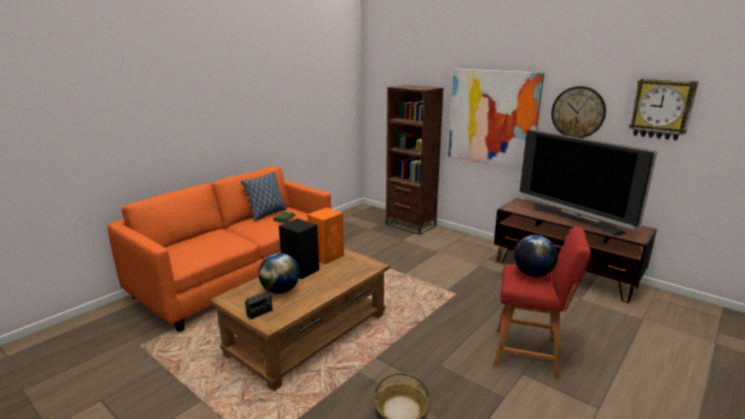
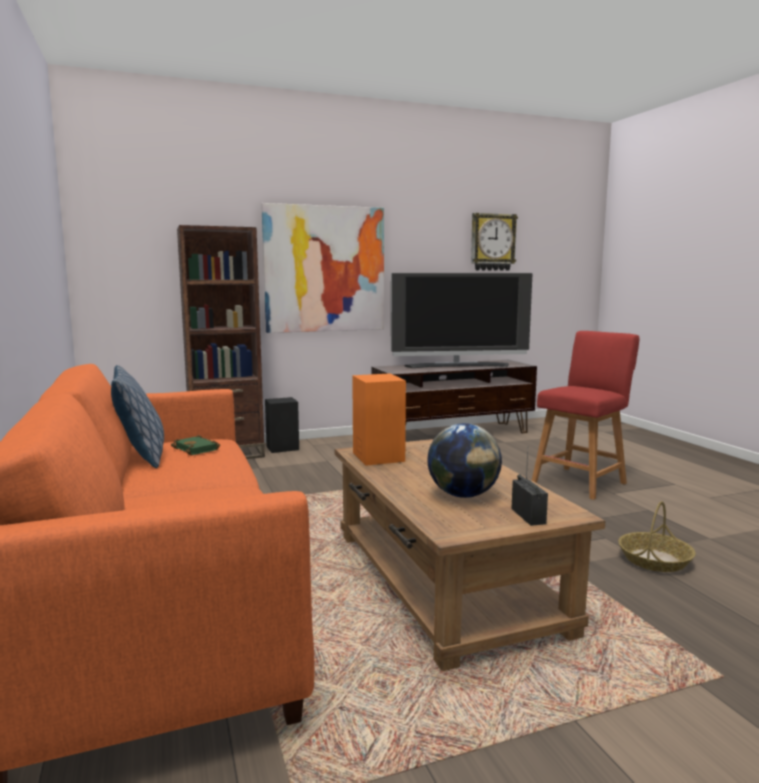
camera: 60 degrees left, 10 degrees down
(301, 270) = (407, 475): black speaker -> black speaker (283, 448)
(532, 274) = (577, 387): globe -> none
(578, 112) = (422, 252): wall clock -> none

